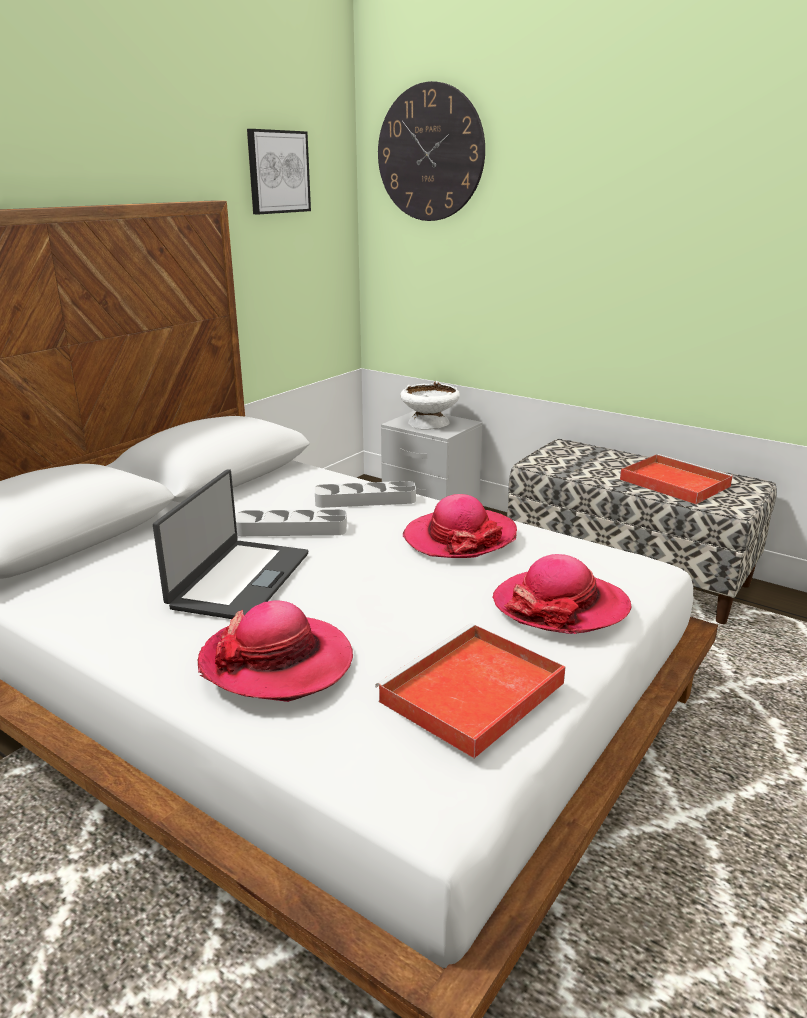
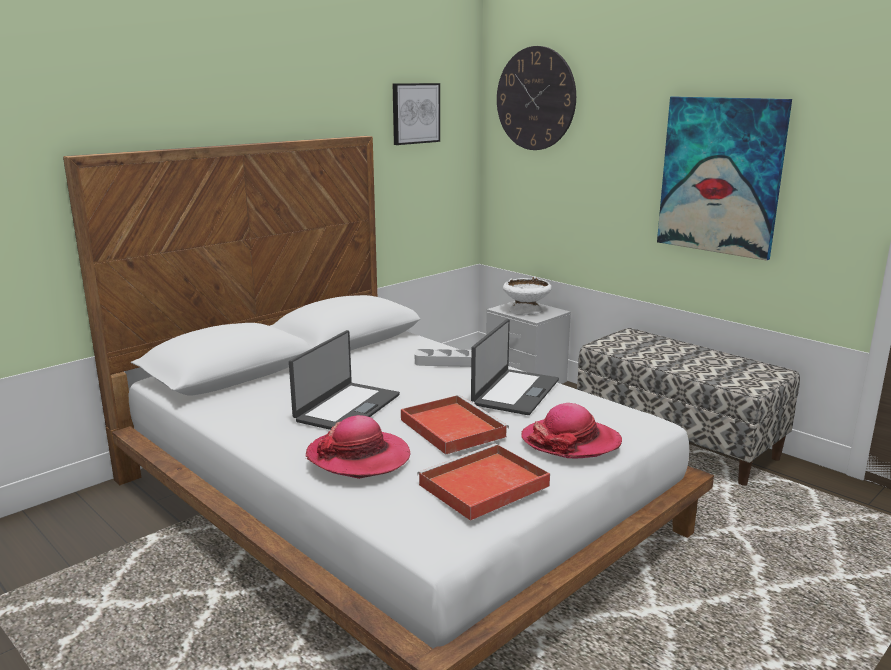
camera: 10 degrees right, 5 degrees down
(291, 529) = (392, 378): grey tray -> none
(460, 537) = (514, 392): hat -> laptop
(672, 482) = (709, 366): red tray -> red tray (451, 427)
(678, 245) = (720, 176): none -> picture

